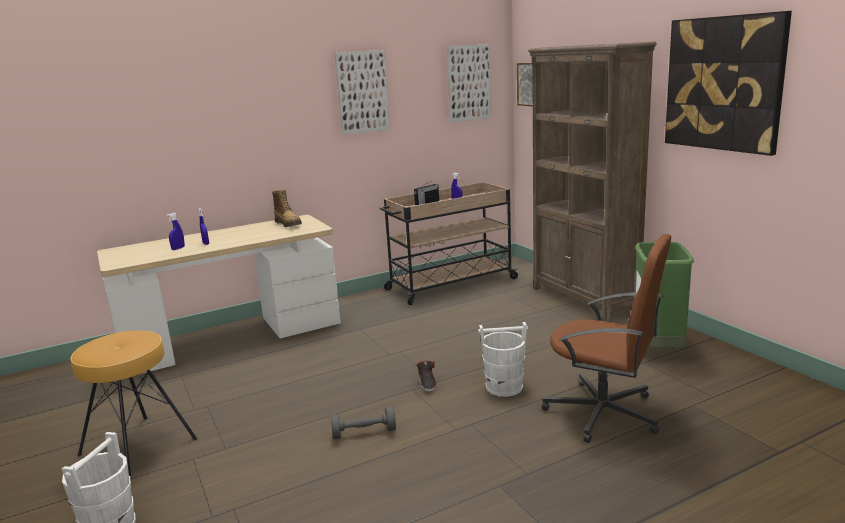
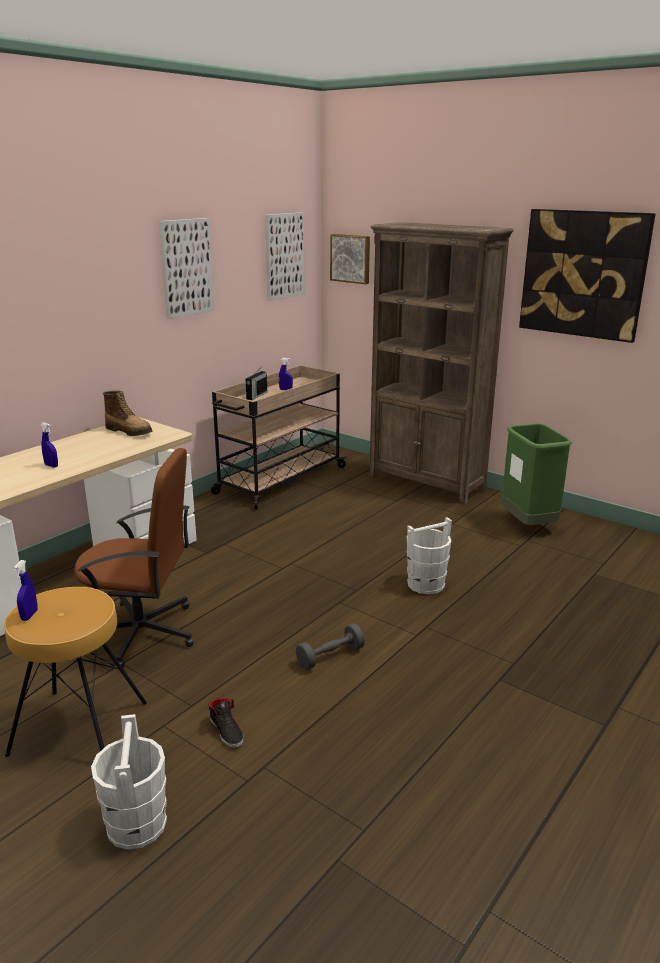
camera: 25 degrees left, 5 degrees up
(178, 248) = (21, 476): blue spray bottle -> blue spray bottle (29, 615)
(427, 383) = (349, 593): black shoe -> black shoe (227, 731)
(604, 413) = (531, 594): brown office chair -> brown office chair (142, 633)

